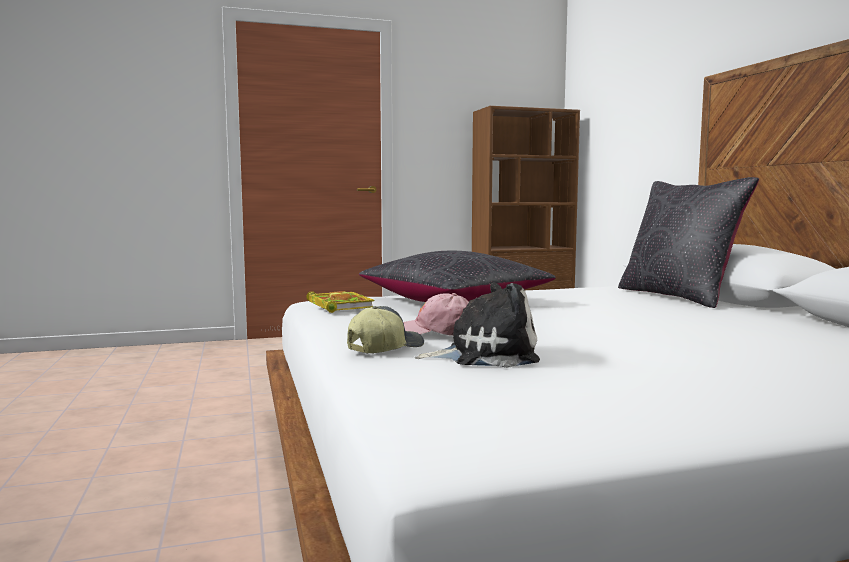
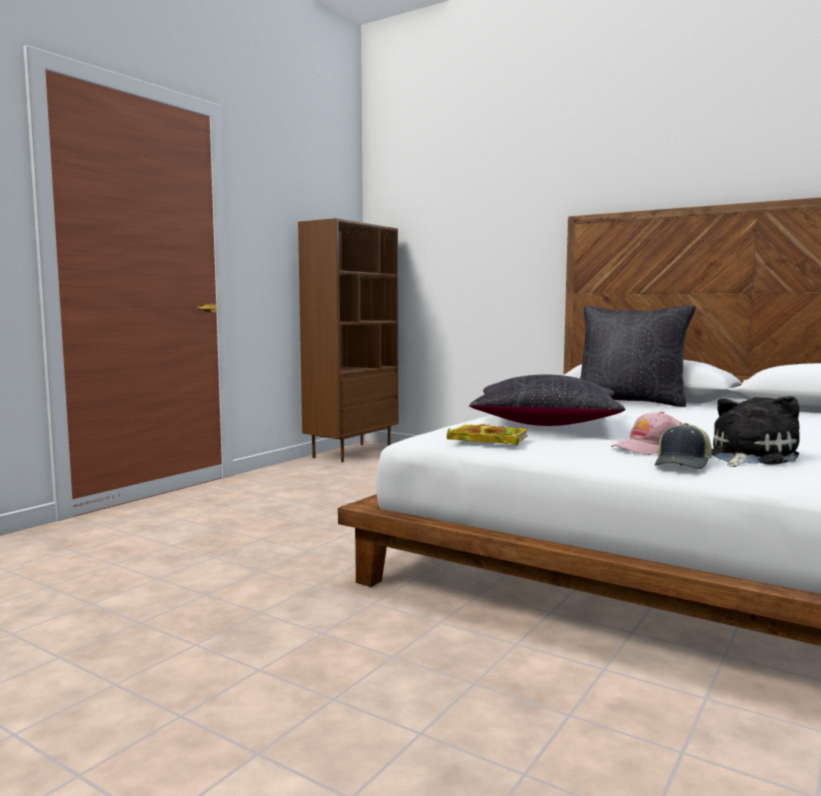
camera: 40 degrees left, 0 degrees up
(384, 348) = (683, 464): cap -> cap turned 150 degrees counterclockwise

